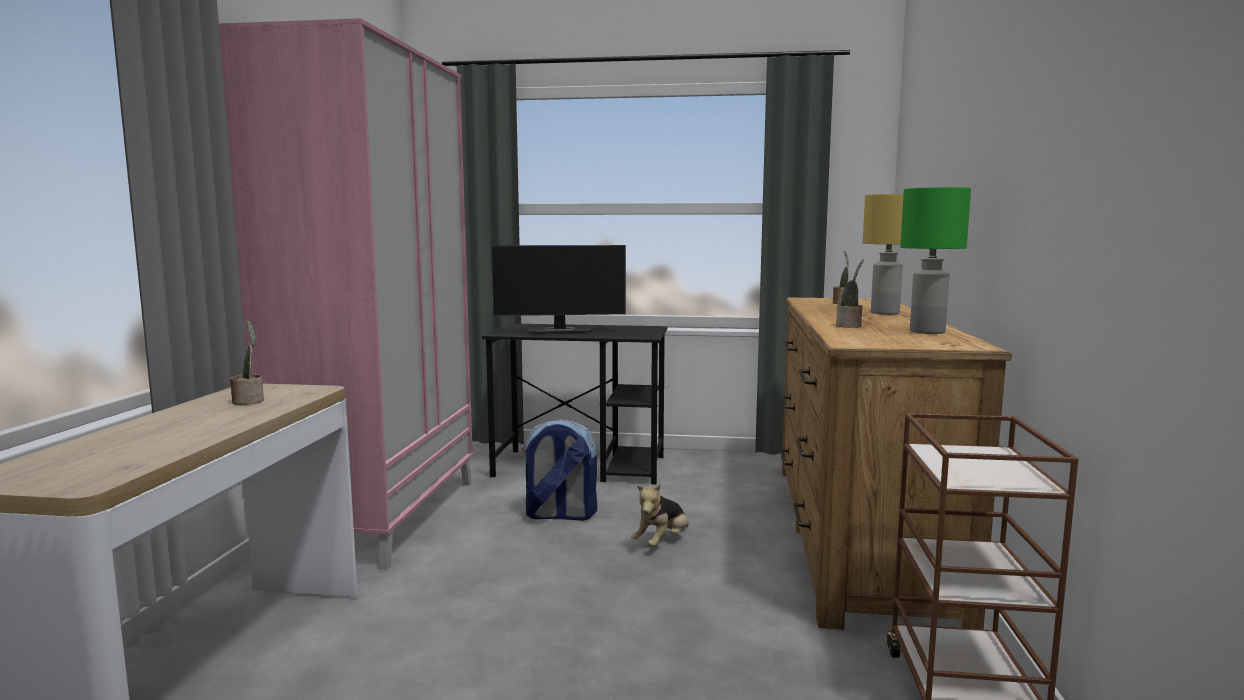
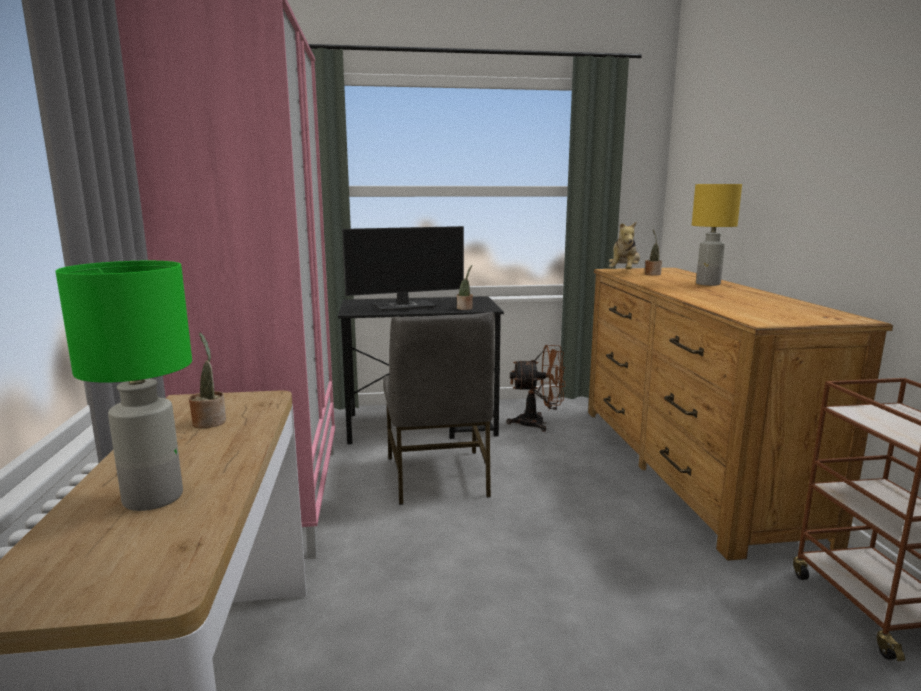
camera: 15 degrees left, 5 degrees up
(559, 515) = (438, 477): backpack -> grey chair
(662, 542) = (545, 494): plush toy -> plush toy (624, 273)
(712, 476) = (538, 423): none -> brown fan
(849, 326) = (716, 300): potted plant -> potted plant (465, 308)
(926, 332) = (785, 304): green table lamp -> green table lamp (151, 498)

